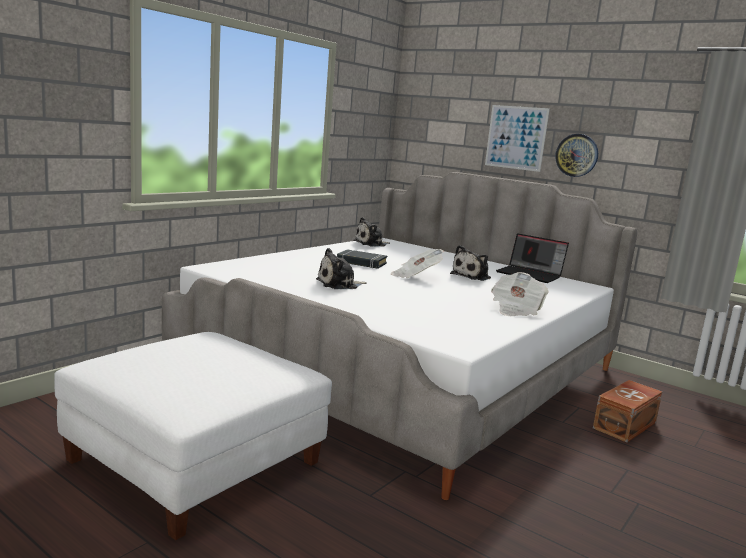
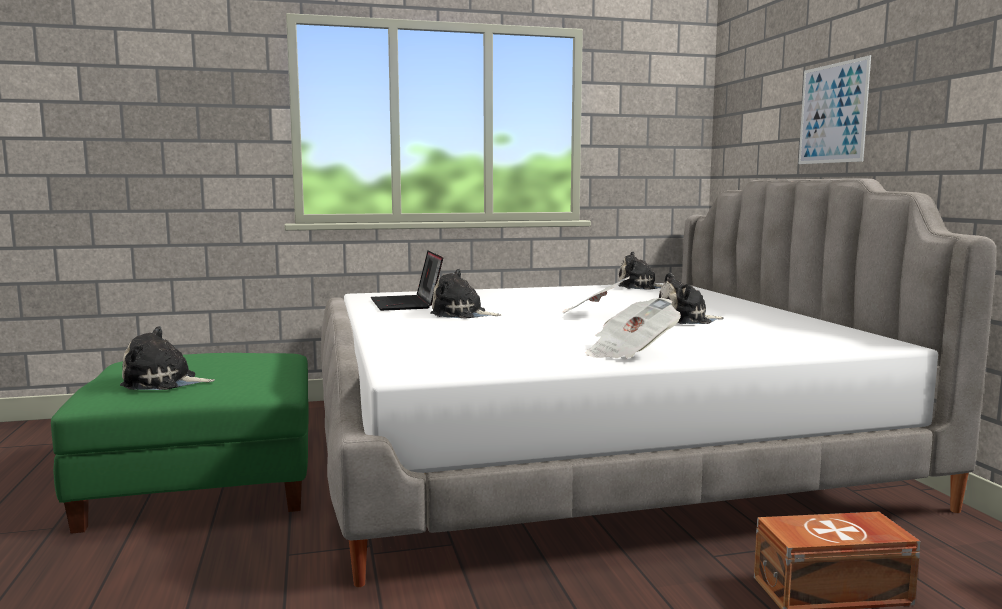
camera: 40 degrees right, 5 degrees down
(197, 461) = (206, 481): white ottoman -> green ottoman
(210, 383) = (163, 382): none -> plush toy
(361, 263) = (560, 300): black book -> none
(530, 275) = (804, 325): laptop -> laptop (407, 304)
(577, 155) = (909, 123): wall clock -> none

